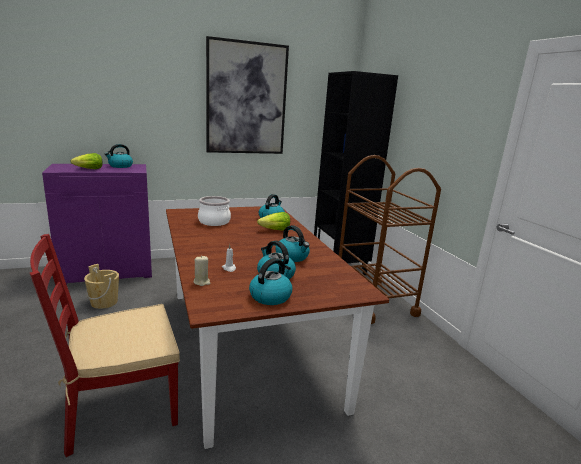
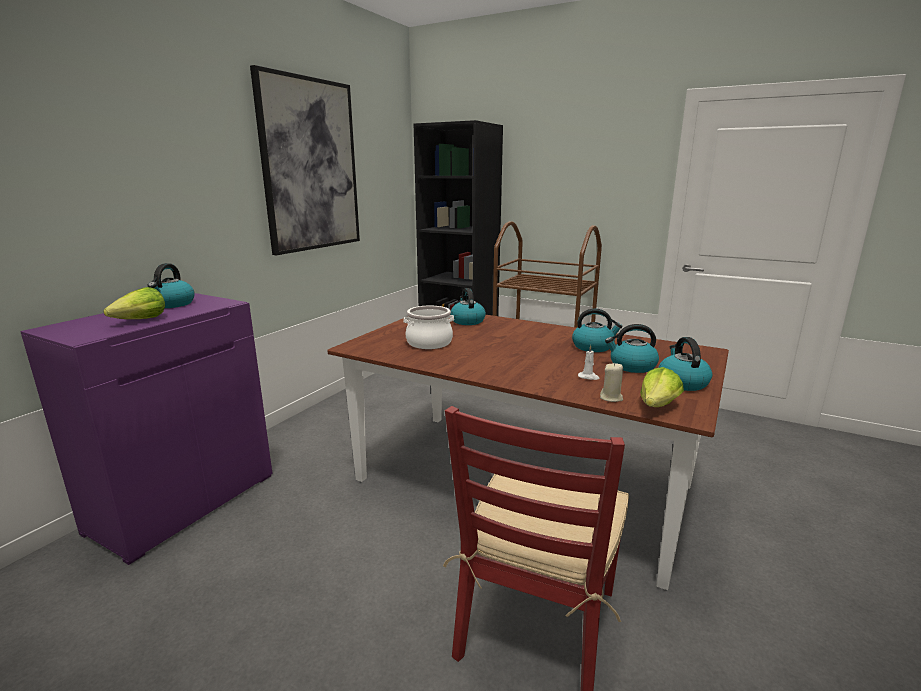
camera: 40 degrees left, 0 degrees up
(104, 302) = (268, 540): beige bucket -> none
(275, 230) = (506, 330): lettuce -> lettuce (658, 406)

